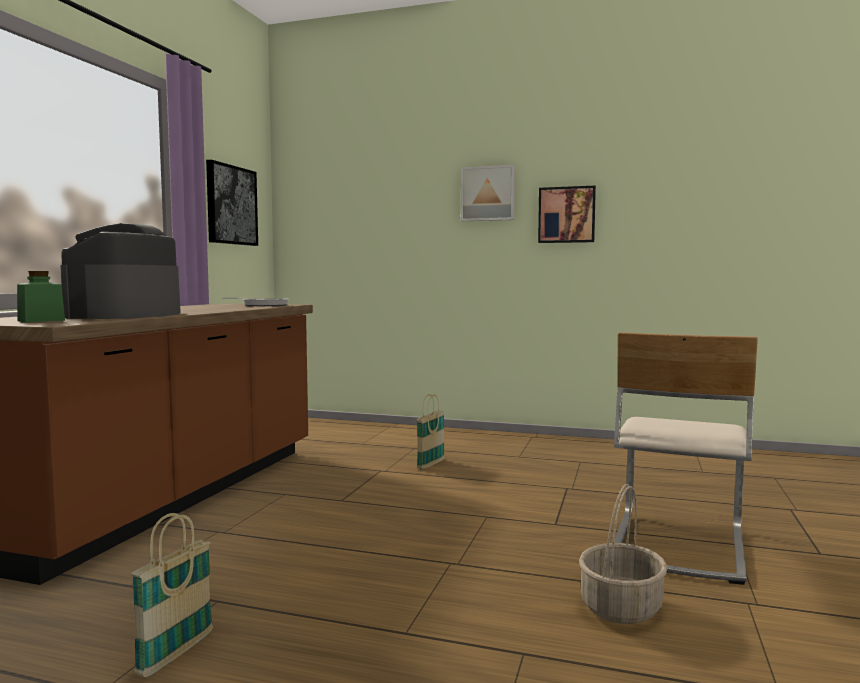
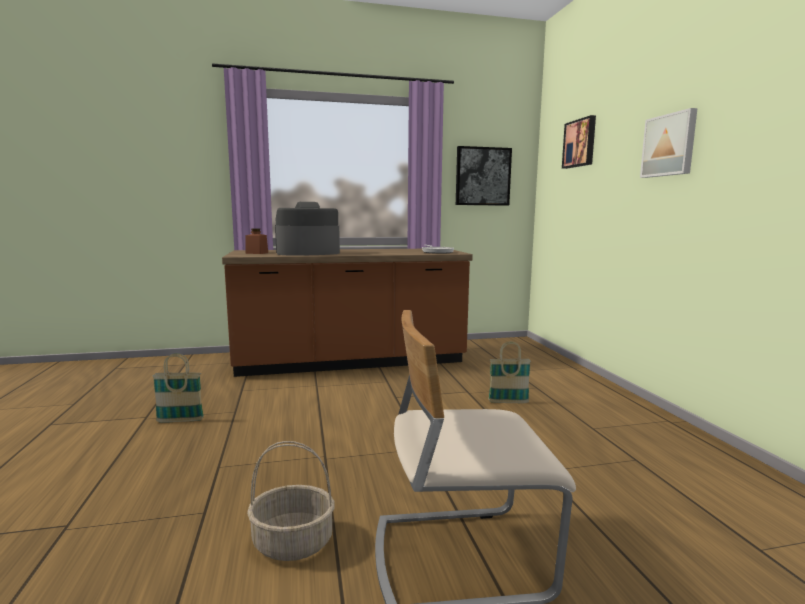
camera: 60 degrees right, 5 degrees up
(41, 320) = (257, 253): green jar -> brown jar
(566, 215) = (745, 163): picture -> picture (580, 143)

